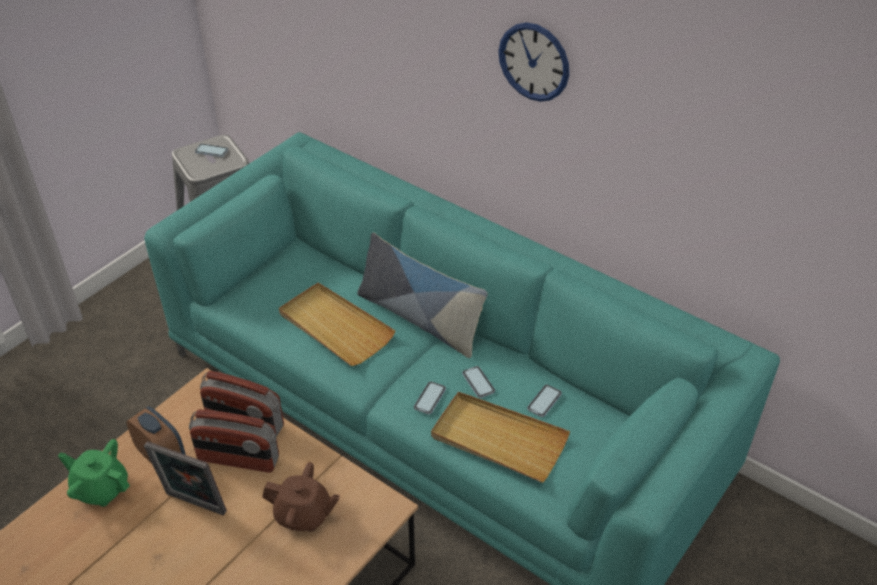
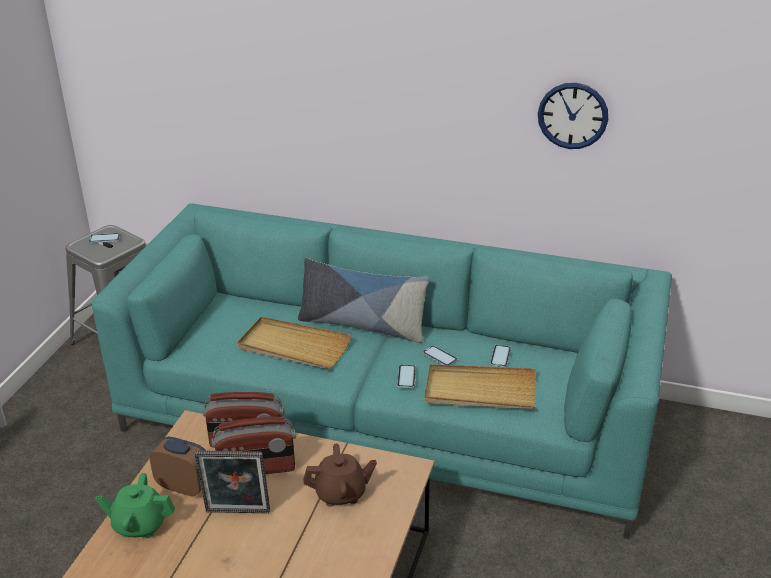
camera: 20 degrees left, 10 degrees down
(534, 62) = (427, 78): wall clock -> wall clock (572, 115)

